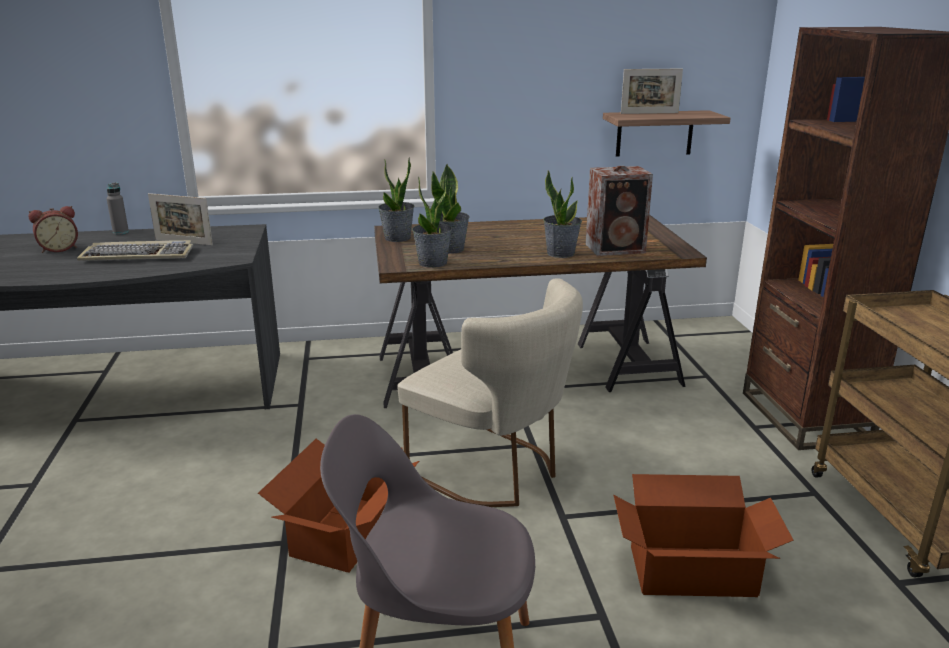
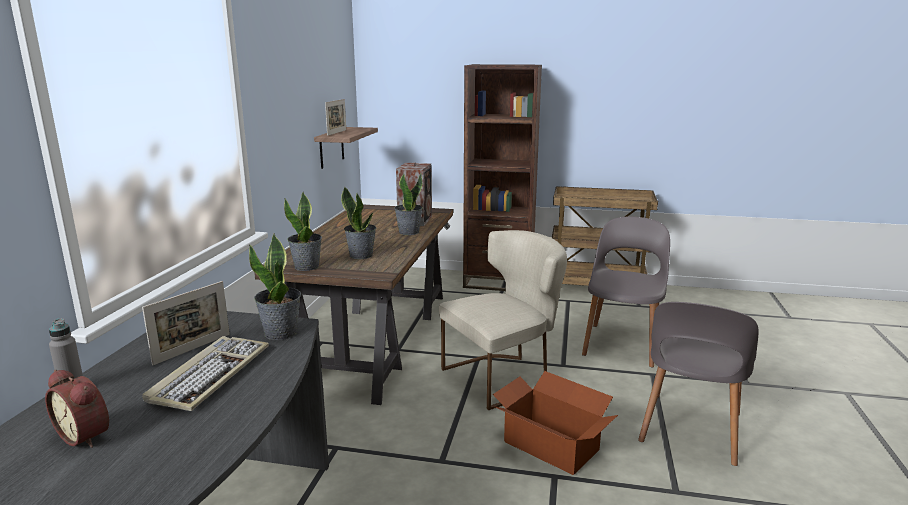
camera: 70 degrees left, 5 degrees down
(59, 249) = (87, 435): alarm clock -> alarm clock turned 135 degrees clockwise
(433, 263) = (388, 263): potted plant -> potted plant (281, 333)
(693, 572) = (622, 343): cardboard box -> grey chair

